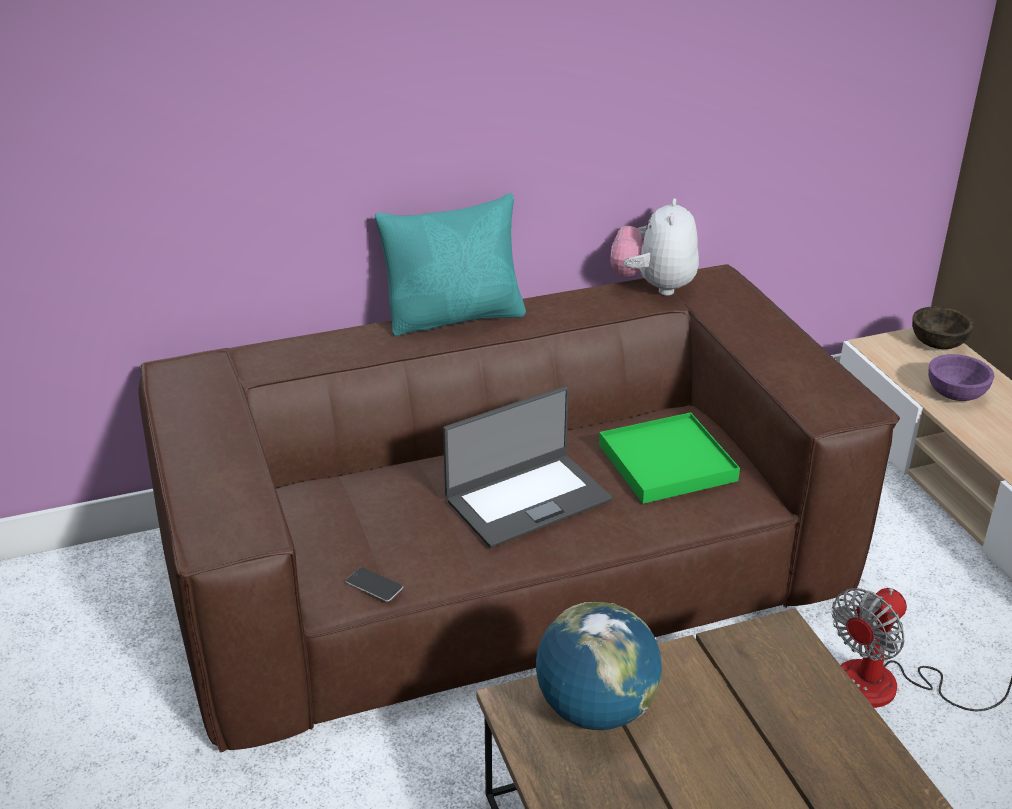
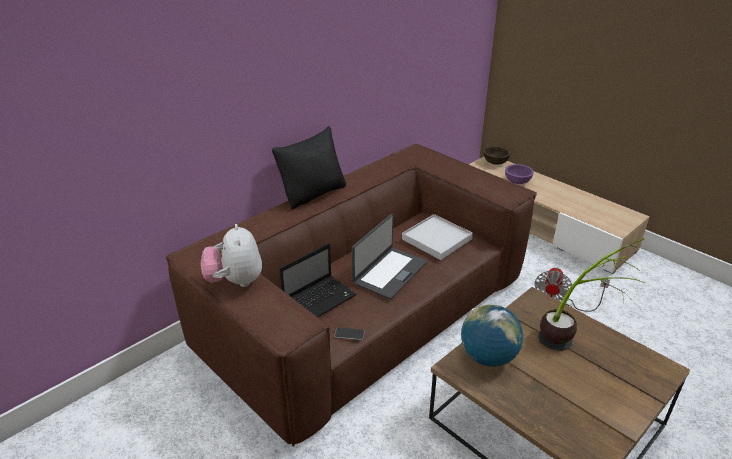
camera: 25 degrees left, 0 degrees up
(371, 510) = (320, 299): none -> laptop
(455, 317) = (313, 194): turquoise pillow -> black pillow
(654, 286) = (392, 160): plush toy -> plush toy (235, 281)
(667, 463) = (437, 239): green tray -> white tray
(803, 733) = (575, 337): none -> potted plant

